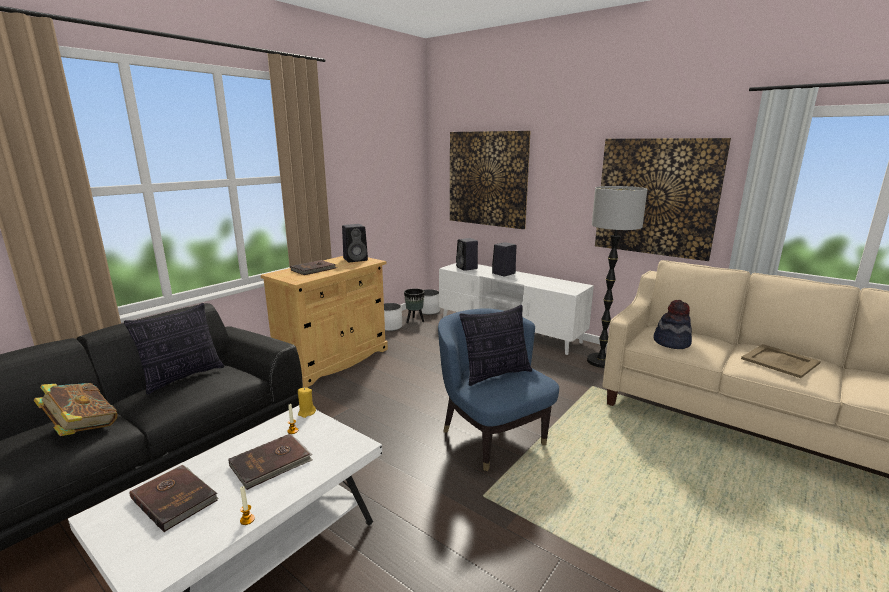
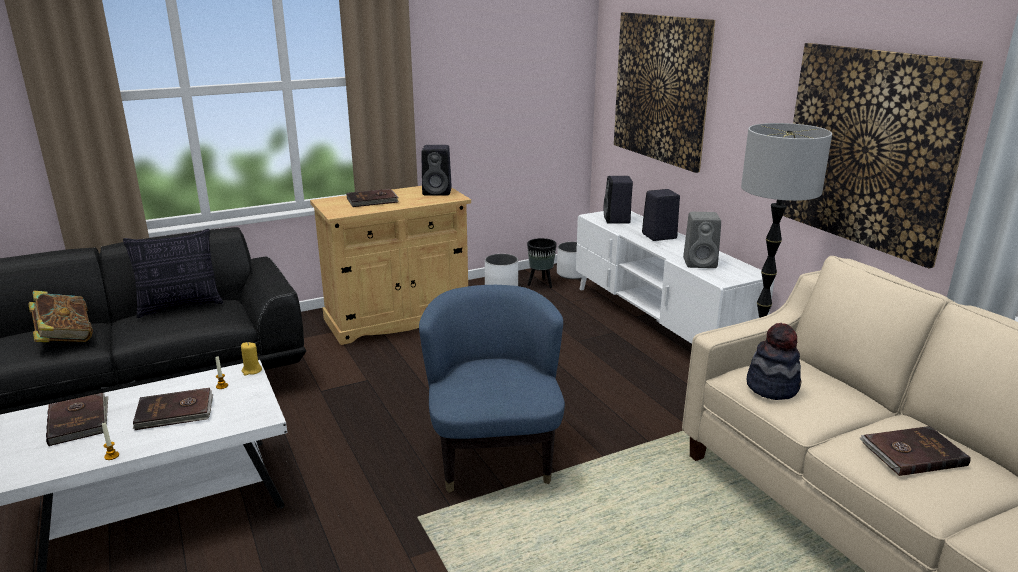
camera: 25 degrees right, 5 degrees up
(496, 374) = (493, 376): pillow -> none
(546, 284) = (701, 263): none -> grey speaker
(779, 361) = (912, 453): beige tray -> brown book

